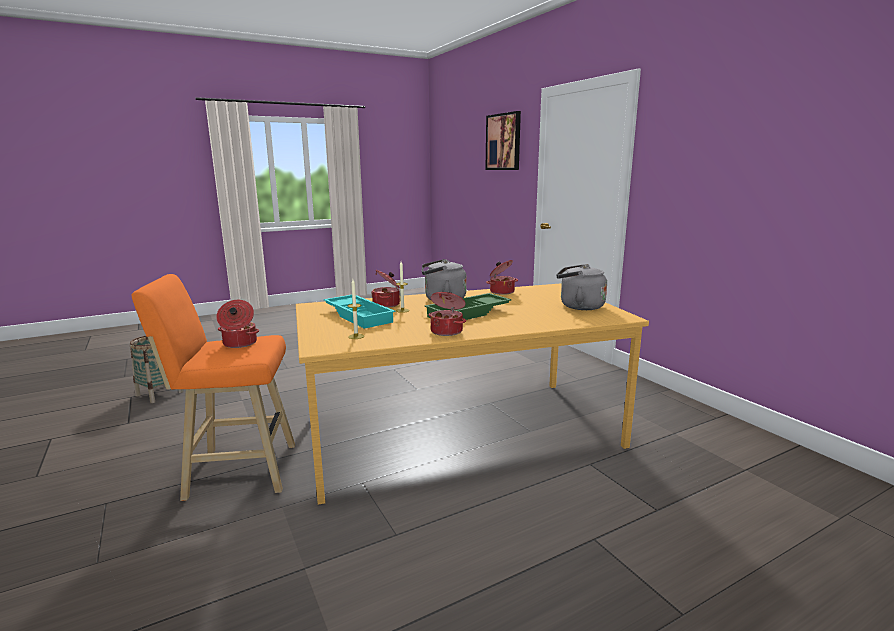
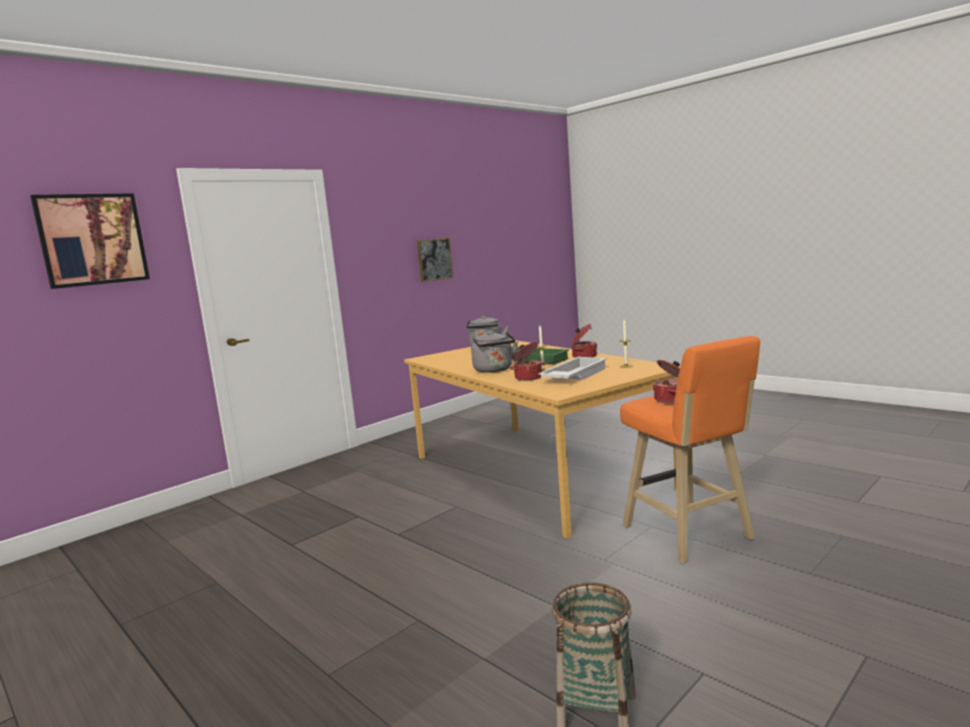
camera: 105 degrees left, 5 degrees down
(360, 316) = (573, 376): turquoise tray -> white tray
(501, 291) = (450, 364): cooking pot -> none
(768, 186) = (434, 259): none -> picture

